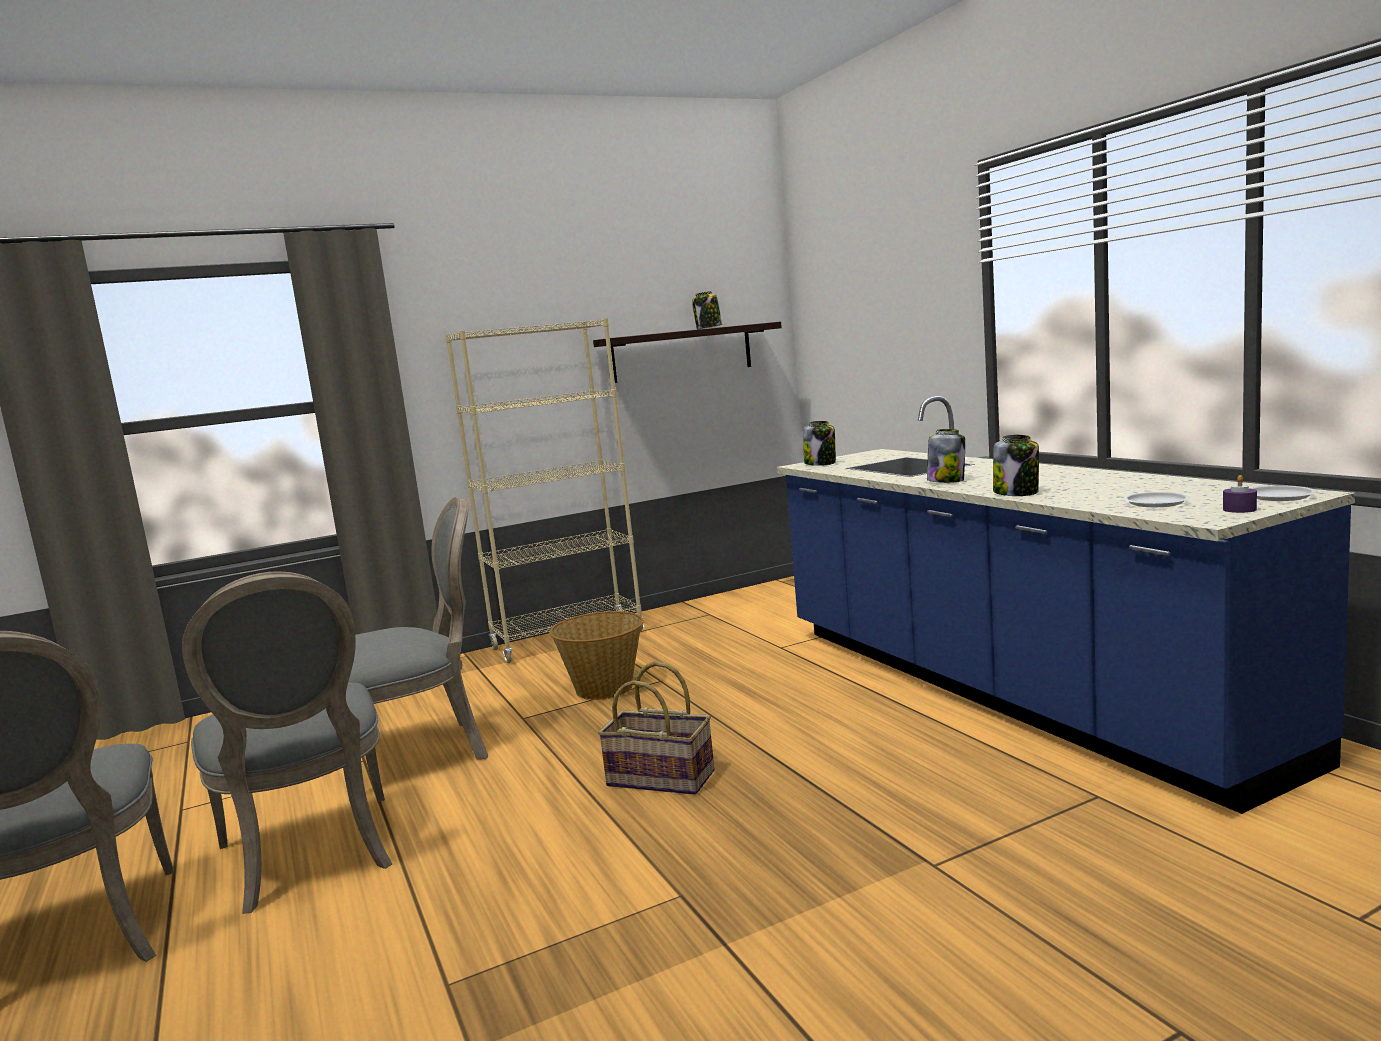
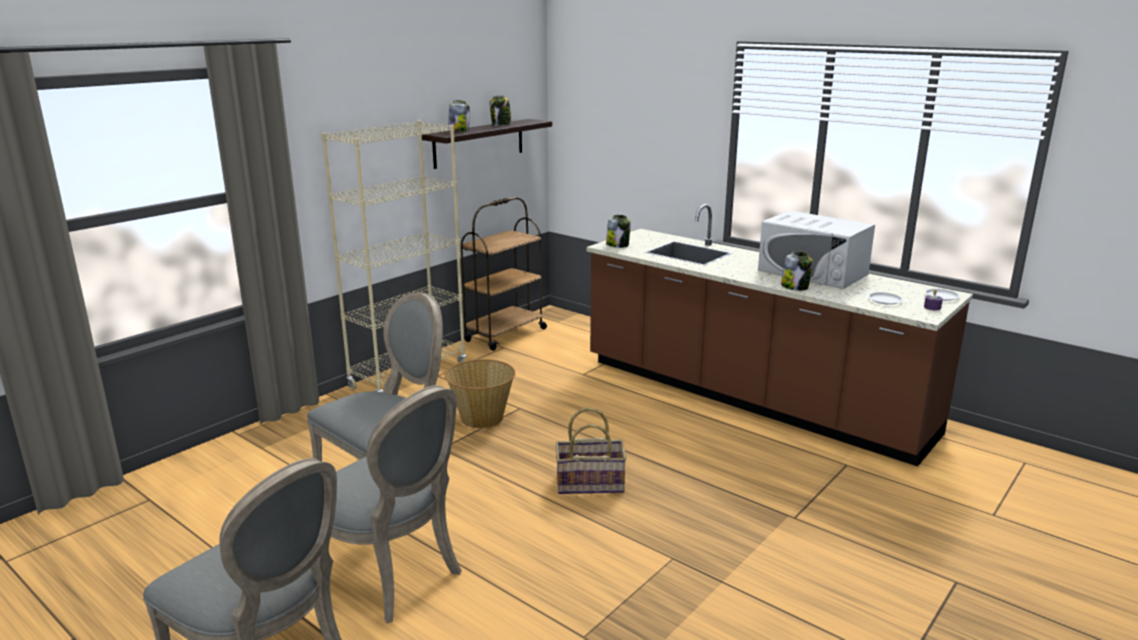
camera: 25 degrees left, 10 degrees up
(722, 602) = (504, 335): none -> brown cart
(946, 481) = (735, 272): jar -> jar (459, 131)
(1004, 689) = (751, 397): blue counter -> brown counter
(1074, 478) = (812, 272): none -> white microwave

